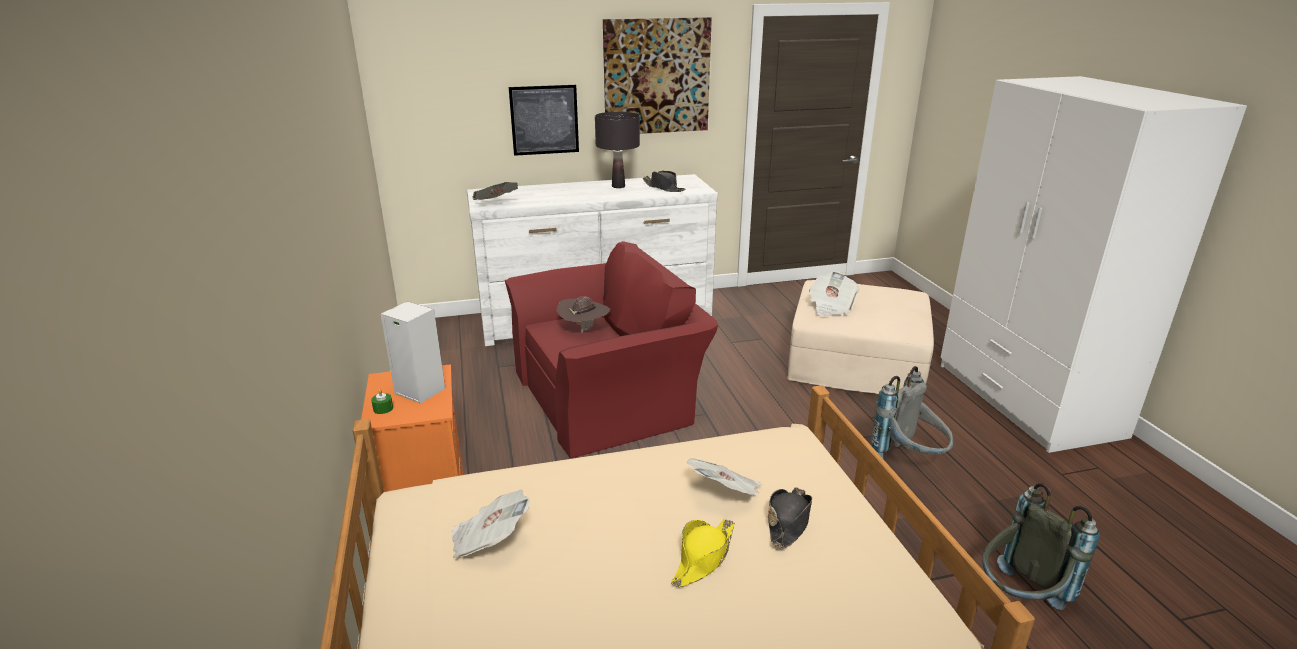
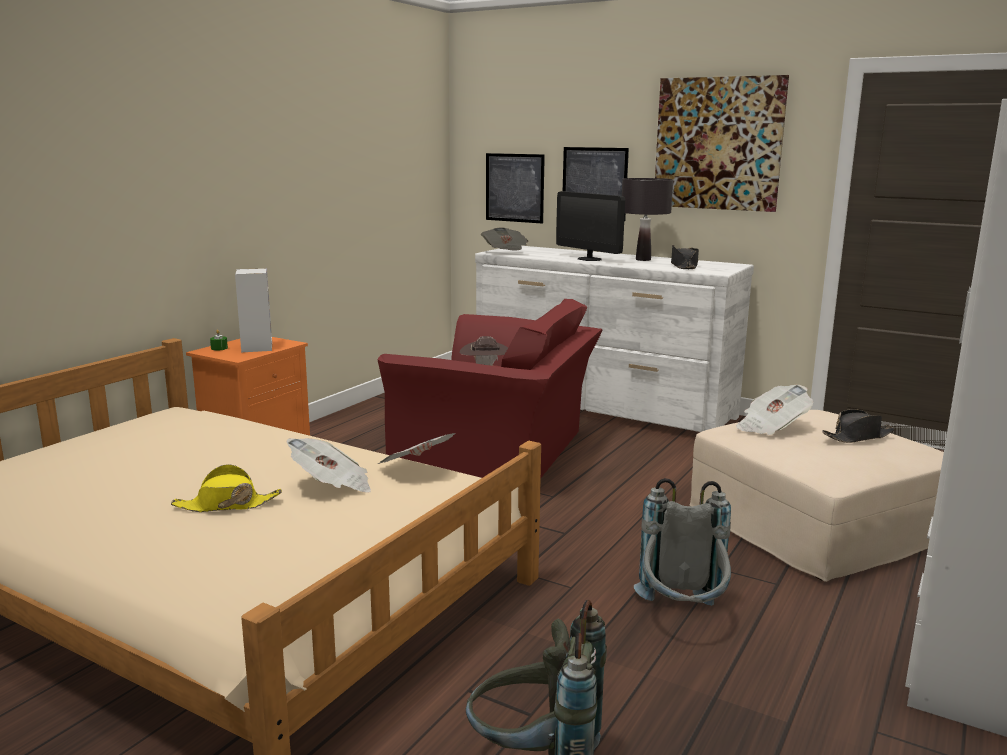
camera: 45 degrees right, 10 degrees down
(455, 132) = (514, 188): none -> picture
(489, 540) = (157, 442): newspaper -> newspaper (416, 468)
(581, 195) = (589, 259): none -> monitor
(788, 522) = (327, 519): black hat -> black hat (858, 437)

